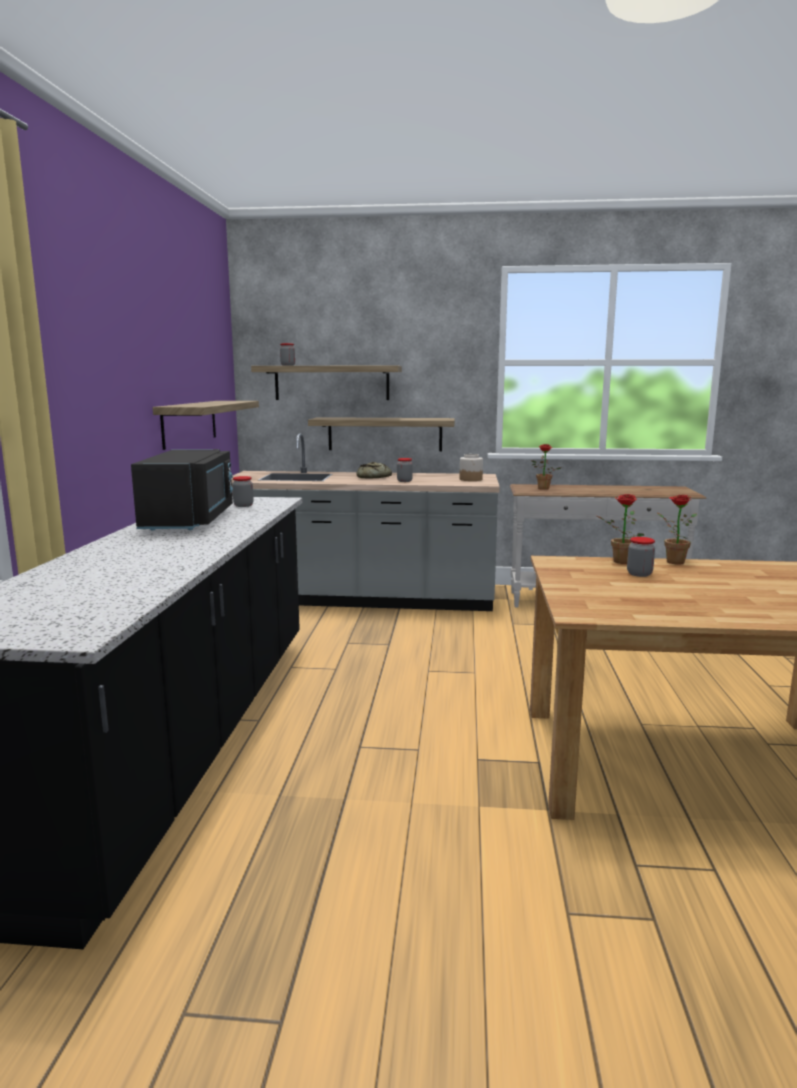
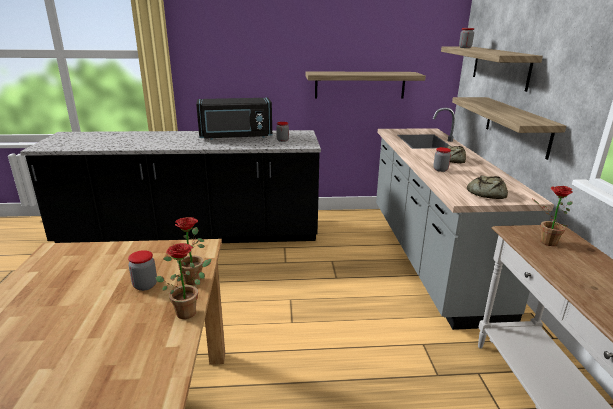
camera: 80 degrees right, 10 degrees up
(471, 479) = (486, 193): jar -> bread

